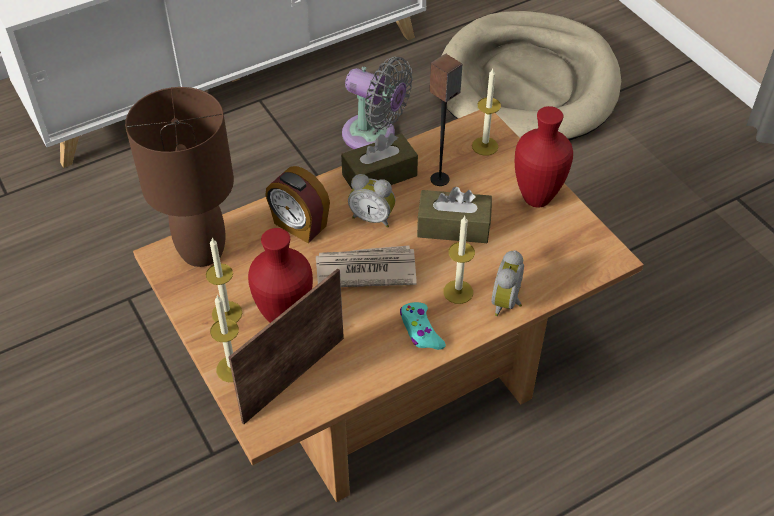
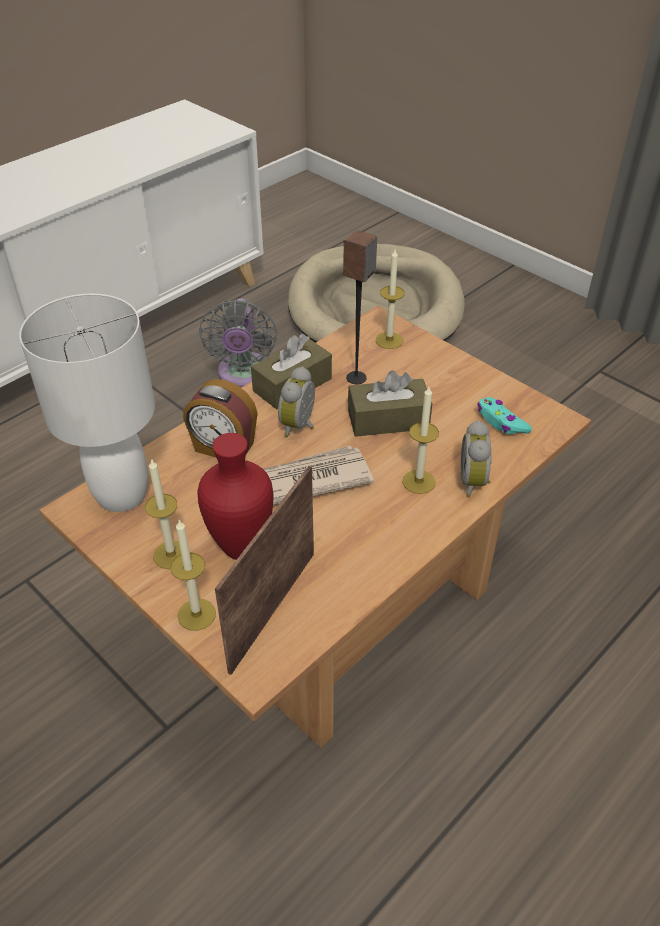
camera: 15 degrees left, 5 degrees down
(201, 252) = (121, 495): brown table lamp -> white table lamp
(372, 217) = (300, 426): alarm clock -> alarm clock turned 105 degrees clockwise
(374, 136) = (243, 375): grey fan -> grey fan turned 75 degrees clockwise
(420, 331) = (395, 529): turquoise game controller -> turquoise game controller (501, 422)
(538, 200) = (462, 379): red vase -> none

